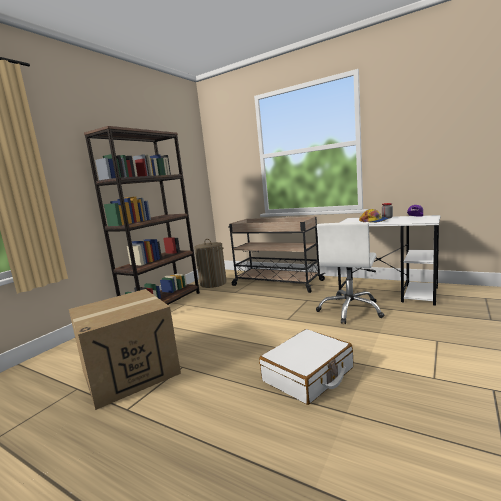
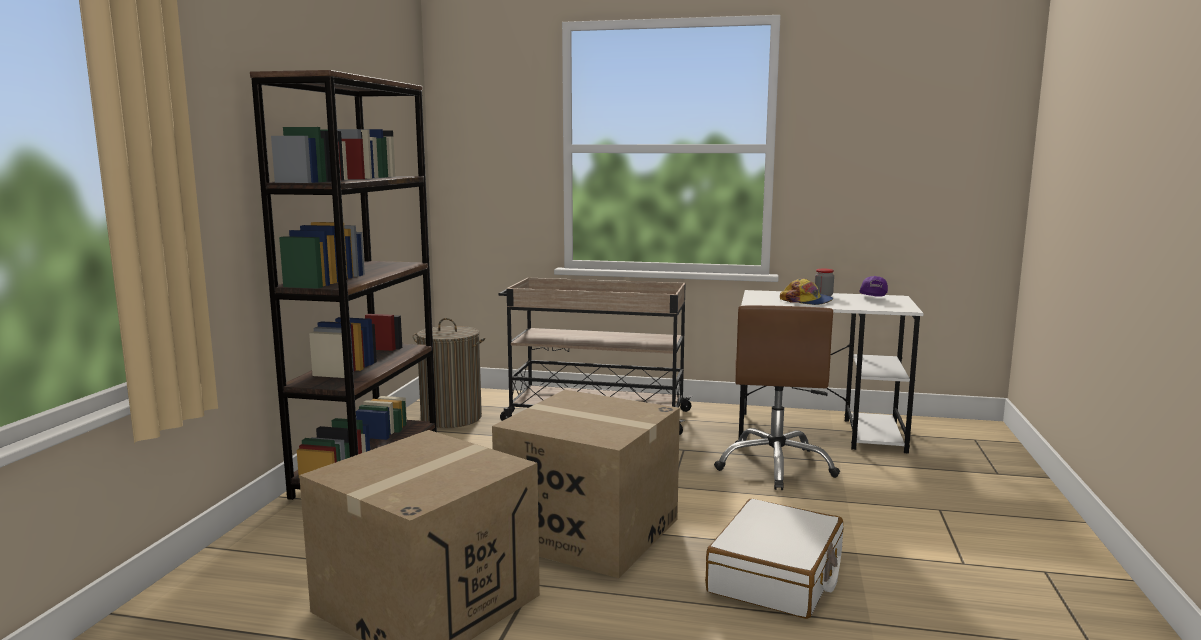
camera: 20 degrees left, 0 degrees up
(229, 341) = (588, 531): none -> cardboard box
(350, 310) = (776, 466): white office chair -> brown office chair

